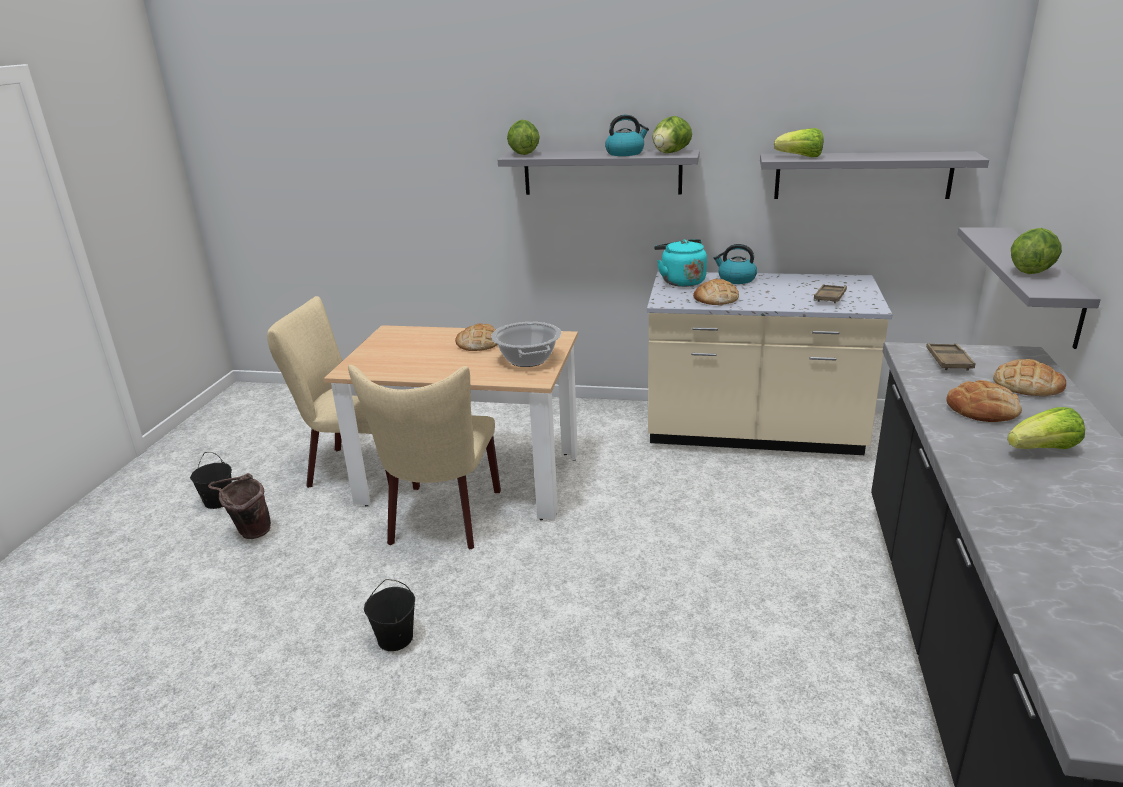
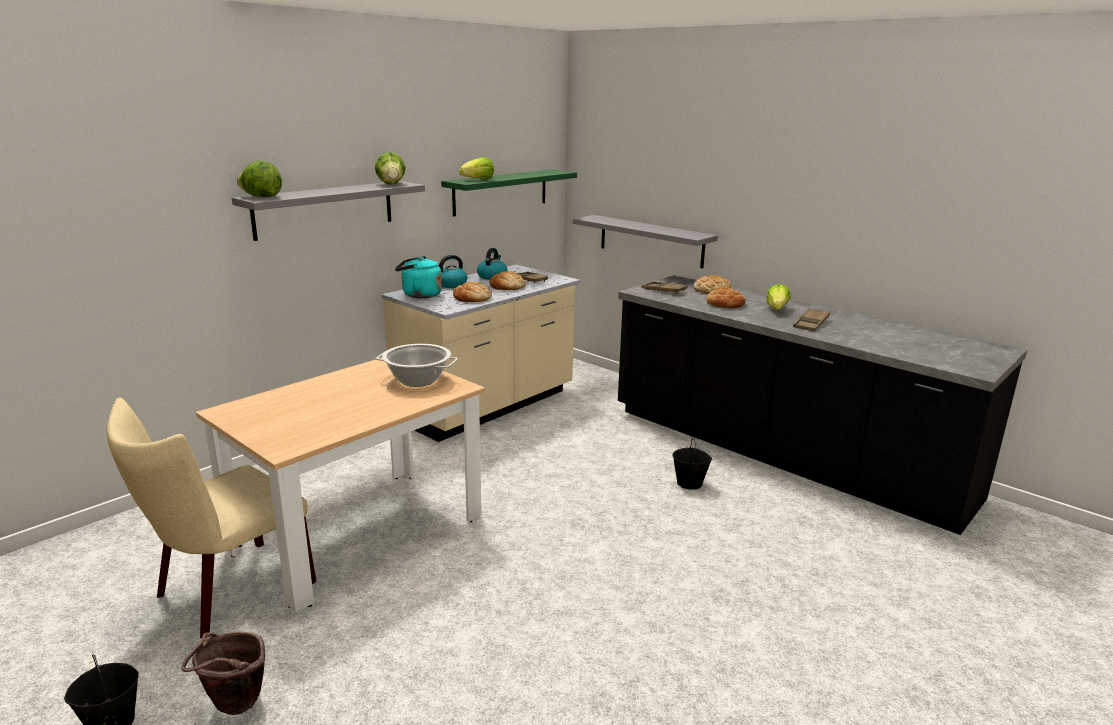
camera: 60 degrees left, 5 degrees down
(395, 639) = (542, 646): black bucket -> black bucket (690, 483)
(442, 521) = (403, 569): beige chair -> none
(478, 343) = (345, 386): bread -> bread (507, 286)
(625, 153) = (357, 188): kettle -> kettle (492, 276)
(862, 175) = (501, 192): grey shelf -> green shelf
(1030, 271) = (665, 230): lettuce -> none
(1031, 492) = (811, 323): none -> brown tray

